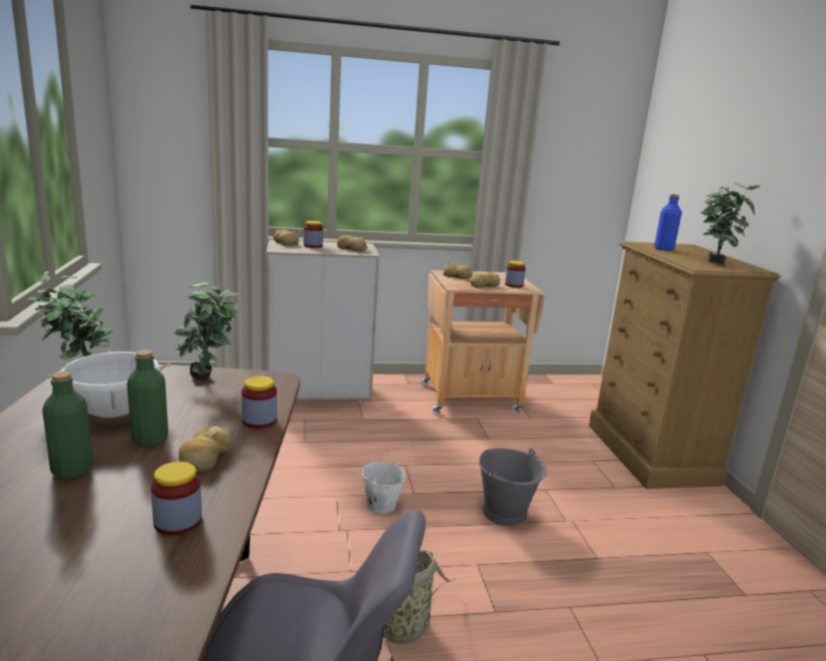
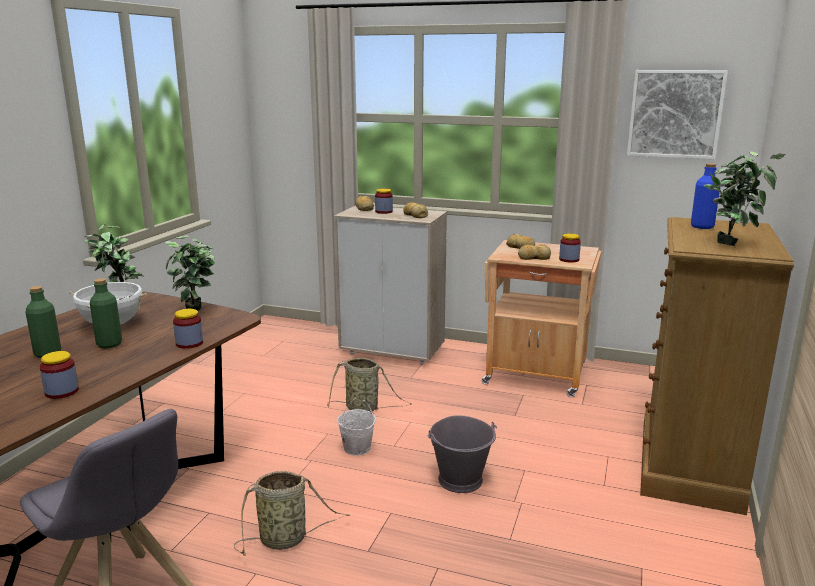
camera: 30 degrees right, 0 degrees up
(205, 457) = (125, 360): bread -> none
(348, 460) = (364, 409): none -> basket
(574, 151) = (675, 114): none -> picture

